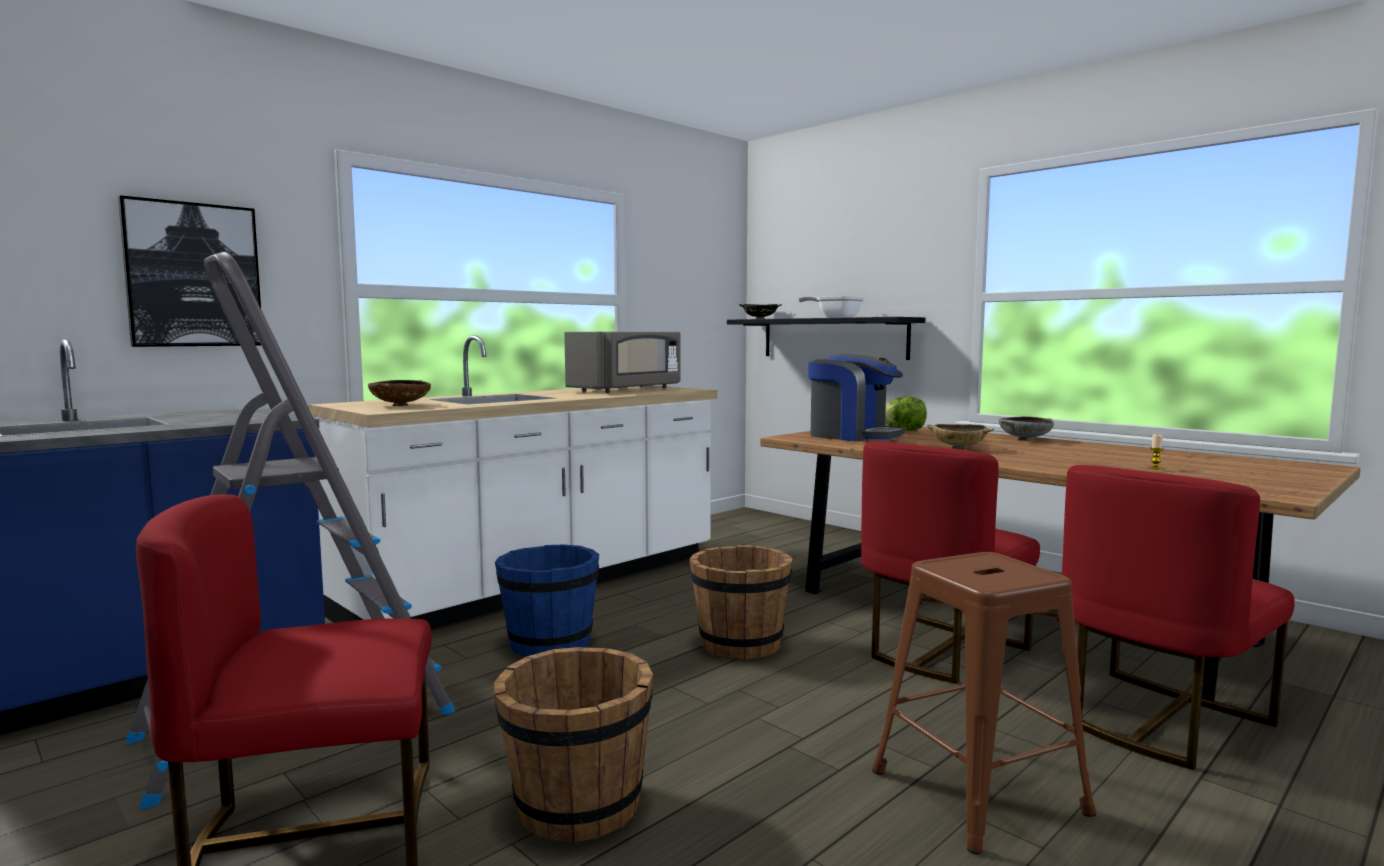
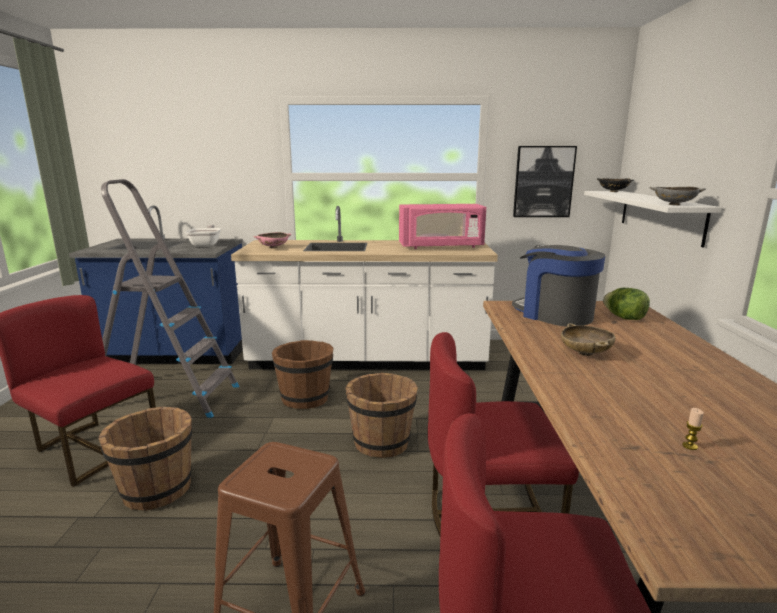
camera: 45 degrees right, 10 degrees up
(193, 275) = (213, 172): picture -> picture (543, 182)
(400, 405) = (273, 247): brown bowl -> pink bowl
(549, 644) = (305, 398): blue bucket -> brown bucket
(627, 390) = (441, 246): grey microwave -> pink microwave
(833, 338) = (660, 215): black shelf -> white shelf
(835, 317) = (646, 199): frying pan -> frying pan (206, 245)
(853, 436) = (554, 314): coffee machine -> coffee machine turned 150 degrees clockwise
(1025, 440) = (703, 360): grey bowl -> grey bowl (674, 205)

